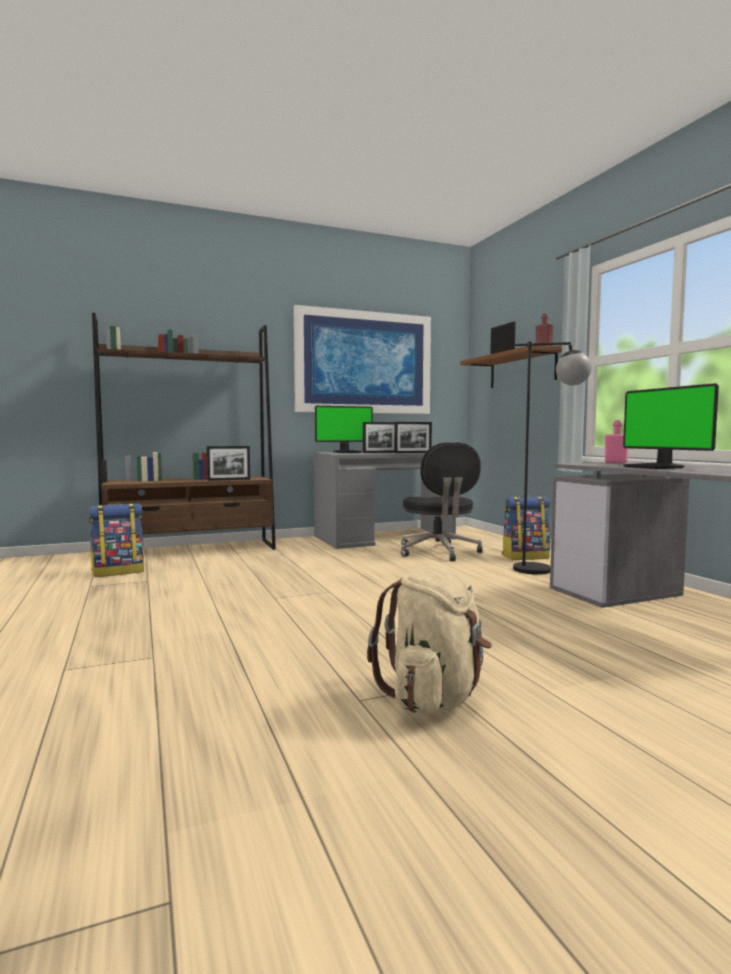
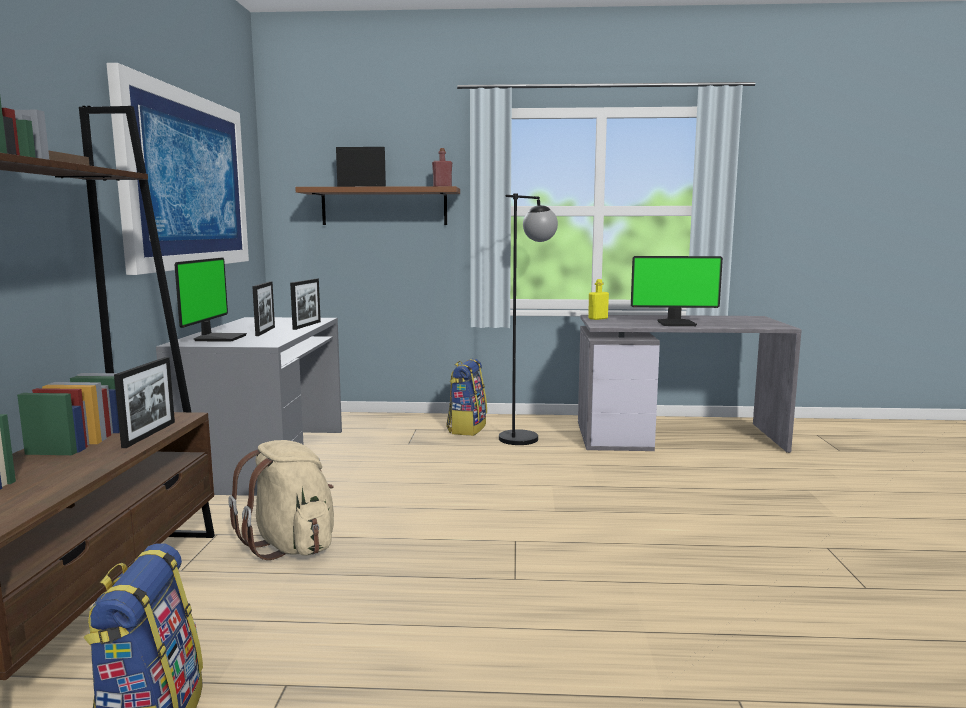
camera: 65 degrees left, 5 degrees up
(434, 697) = (855, 556): beige backpack -> beige backpack (292, 546)
(438, 552) = (394, 452): black office chair -> none
(616, 462) = (598, 318): pink bottle -> yellow bottle

